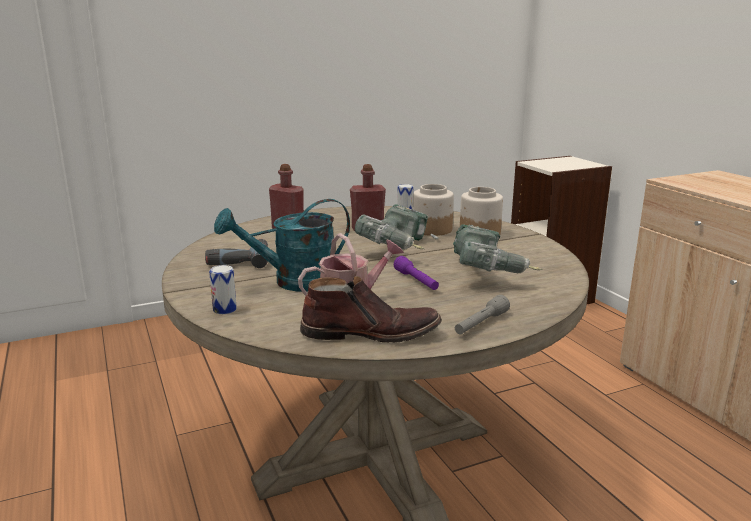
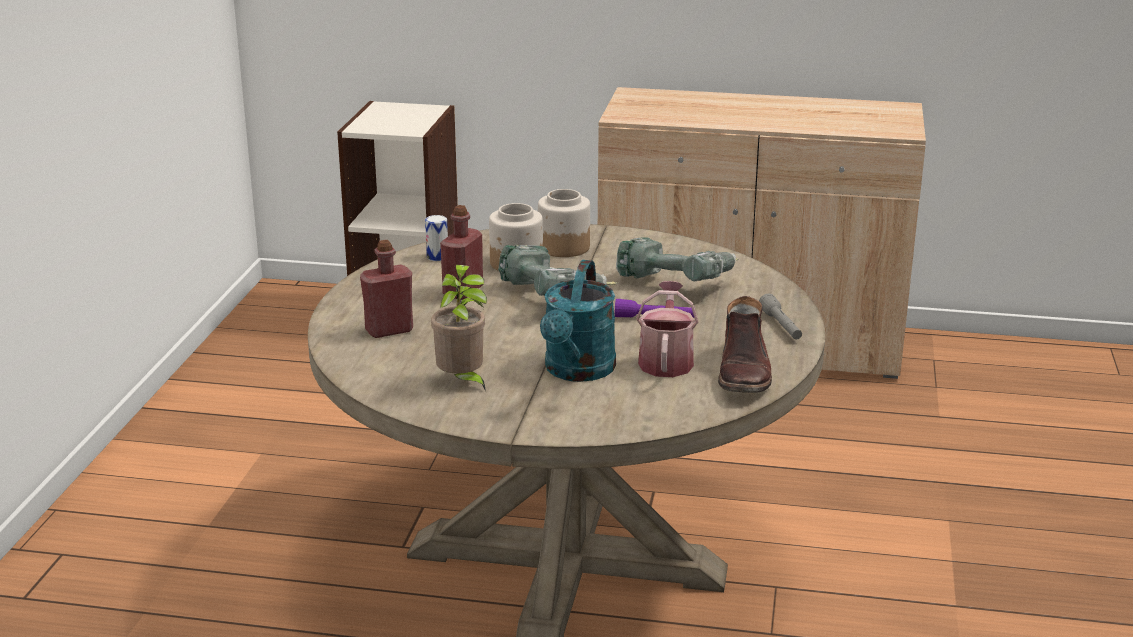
camera: 55 degrees left, 5 degrees up
(224, 309) = (606, 421): can -> none
(239, 260) = (462, 382): power drill -> potted plant
(370, 332) = (744, 372): brown boot -> brown boot turned 150 degrees clockwise

